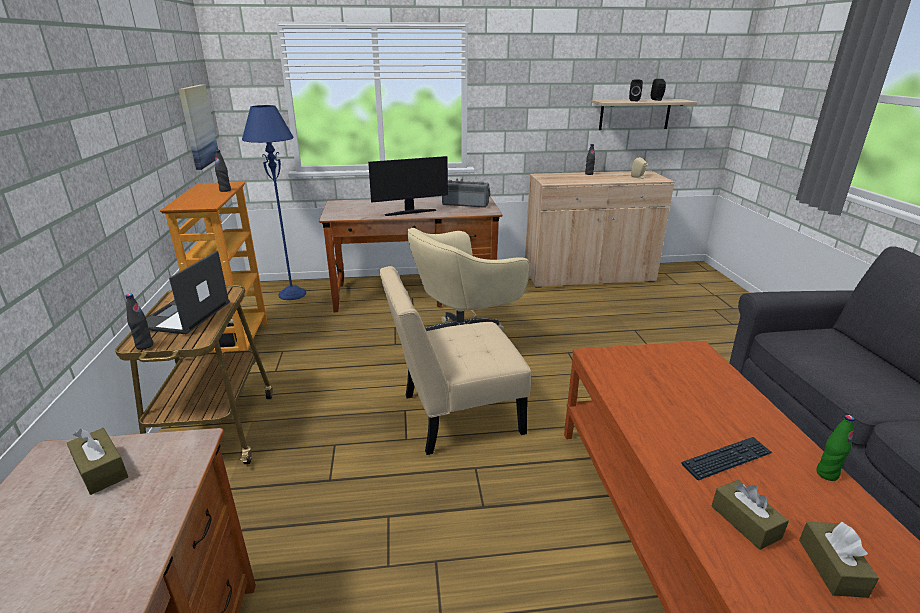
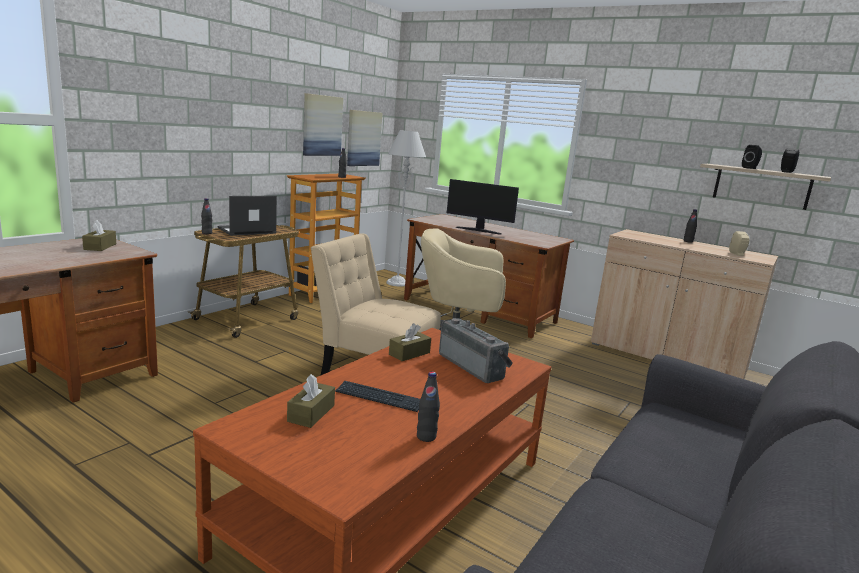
camera: 40 degrees right, 10 degrees down
(163, 122) = (322, 125): none -> picture
(292, 294) = (397, 283): blue floor lamp -> grey floor lamp
(466, 204) = (536, 238): radio -> radio (473, 366)
(826, 474) = (426, 437): green bottle -> black bottle
(832, 567) = (304, 449): brown tissue box -> brown tissue box (409, 353)

